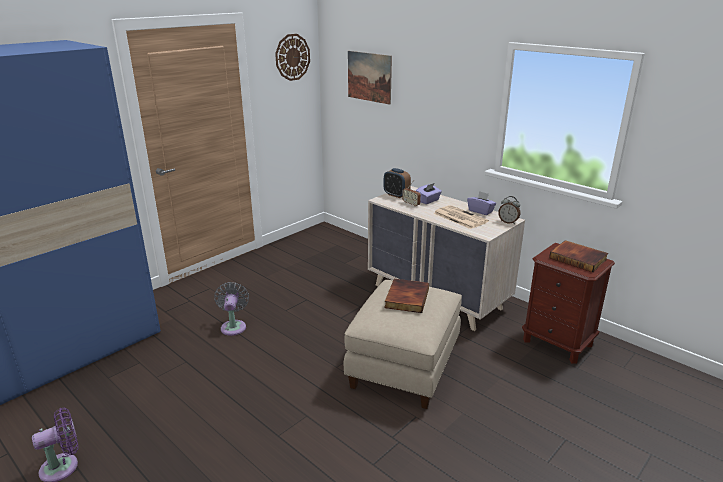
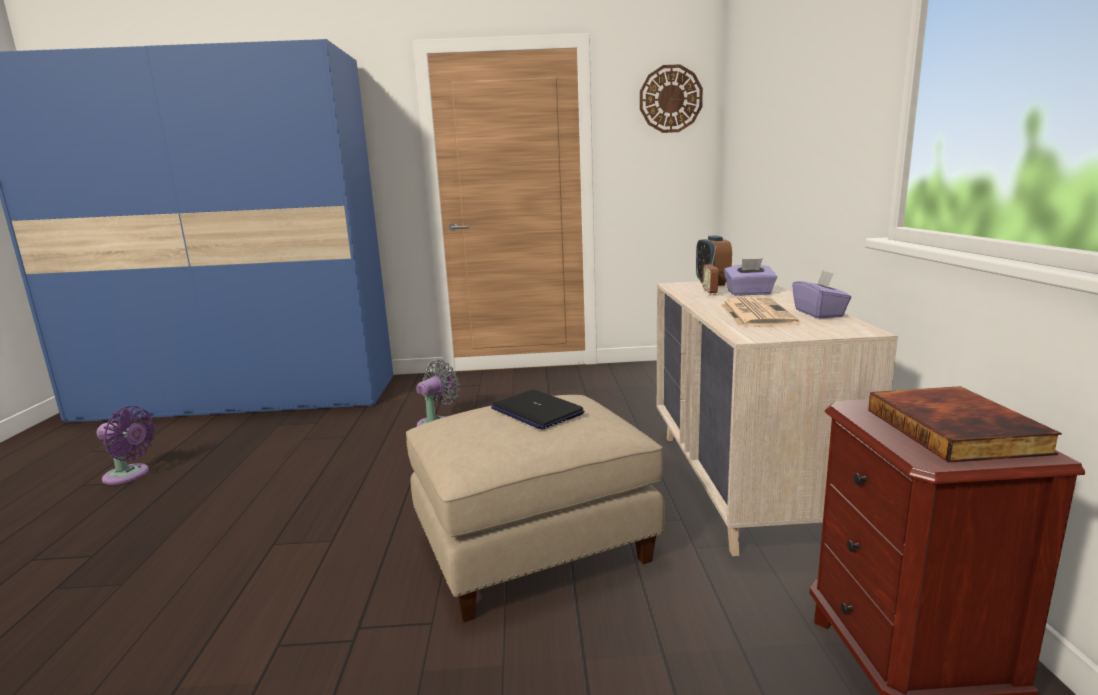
camera: 45 degrees right, 10 degrees down
(369, 77) = (758, 110): picture -> none
(406, 298) = (536, 411): book -> laptop
(508, 222) = (845, 332): alarm clock -> none

